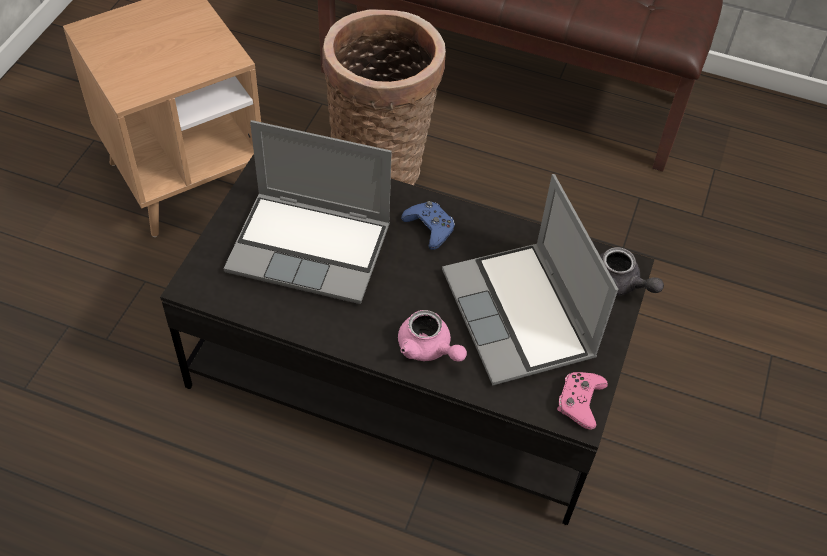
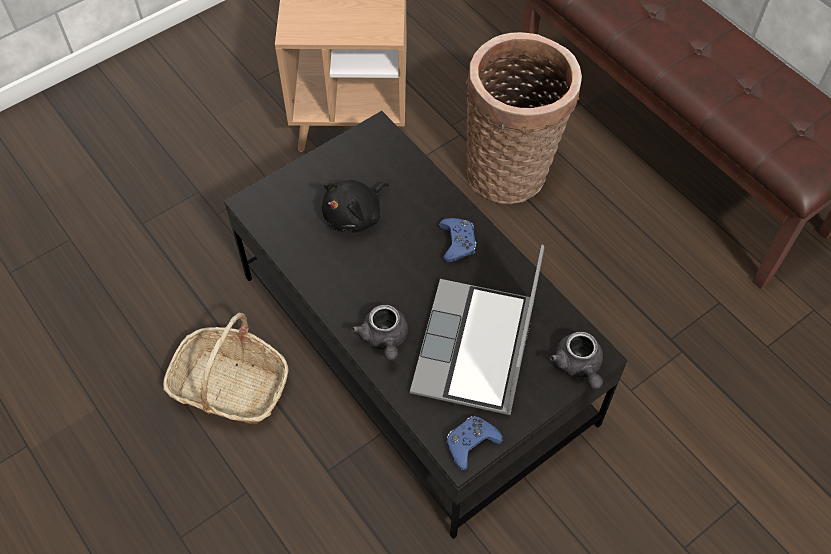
camera: 35 degrees right, 5 degrees up
(245, 503) = (230, 386): none -> basket
(312, 248) = (355, 215): laptop -> black plush toy
(428, 349) = (384, 339): pink teapot -> grey teapot
(580, 402) = (471, 443): pink game controller -> blue game controller

